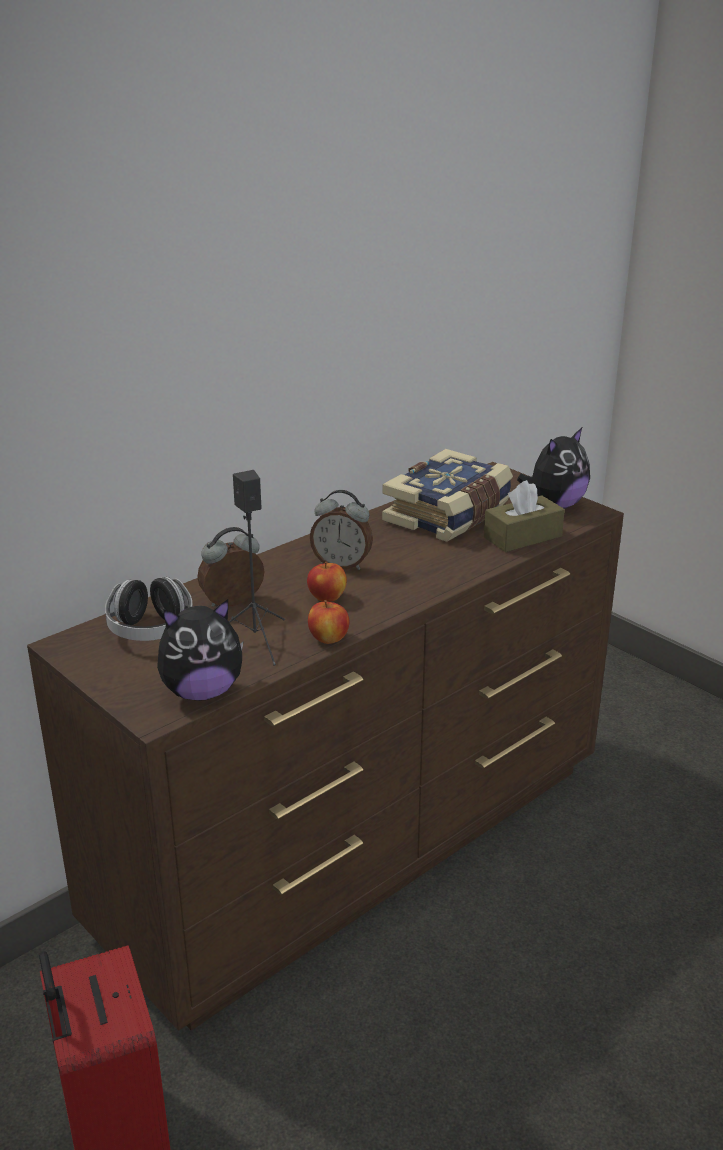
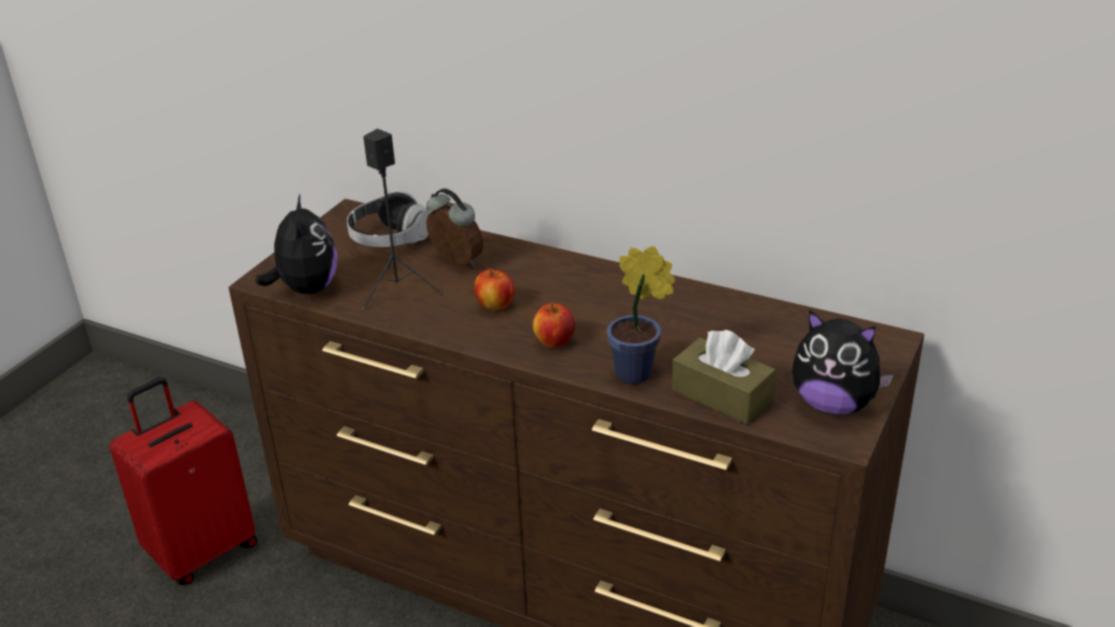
camera: 70 degrees right, 5 degrees up
(202, 692) = (306, 289): plush toy -> plush toy turned 150 degrees counterclockwise
(328, 639) = (419, 325): apple -> apple (554, 342)
(342, 565) = (567, 297): alarm clock -> none
(449, 515) = (736, 334): book -> none
(476, 559) = (638, 374): none -> potted plant

